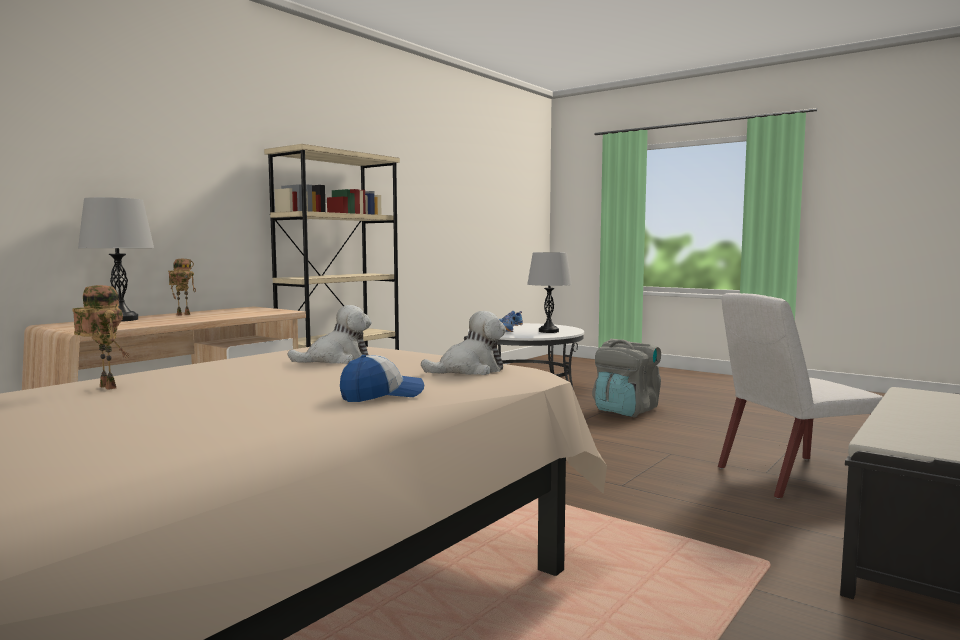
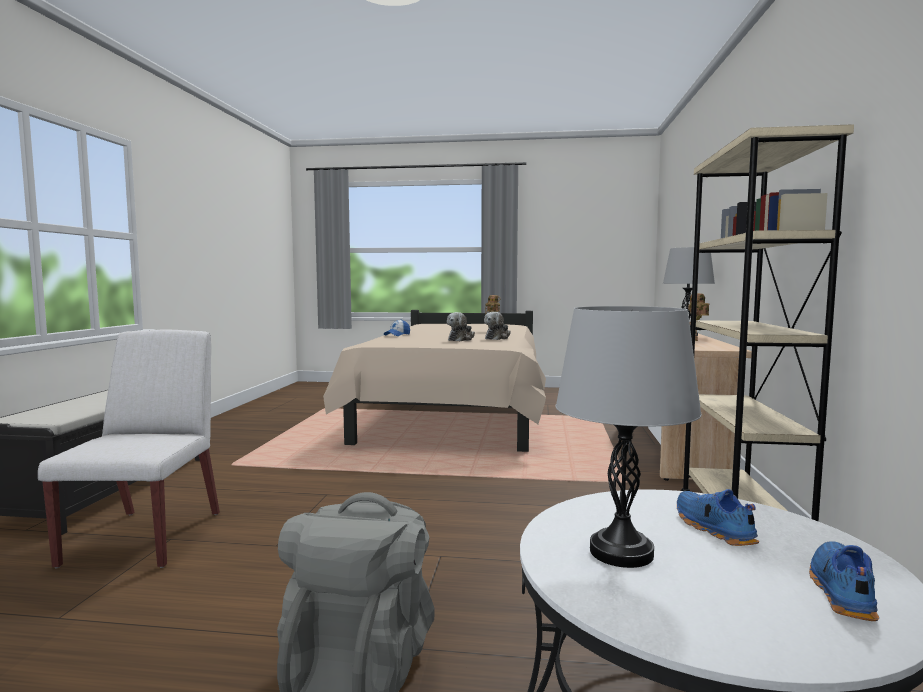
camera: 150 degrees right, 0 degrees up
(469, 370) = (387, 341): plush toy -> plush toy (497, 338)
(791, 477) = (146, 537): white chair -> white chair turned 45 degrees counterclockwise

